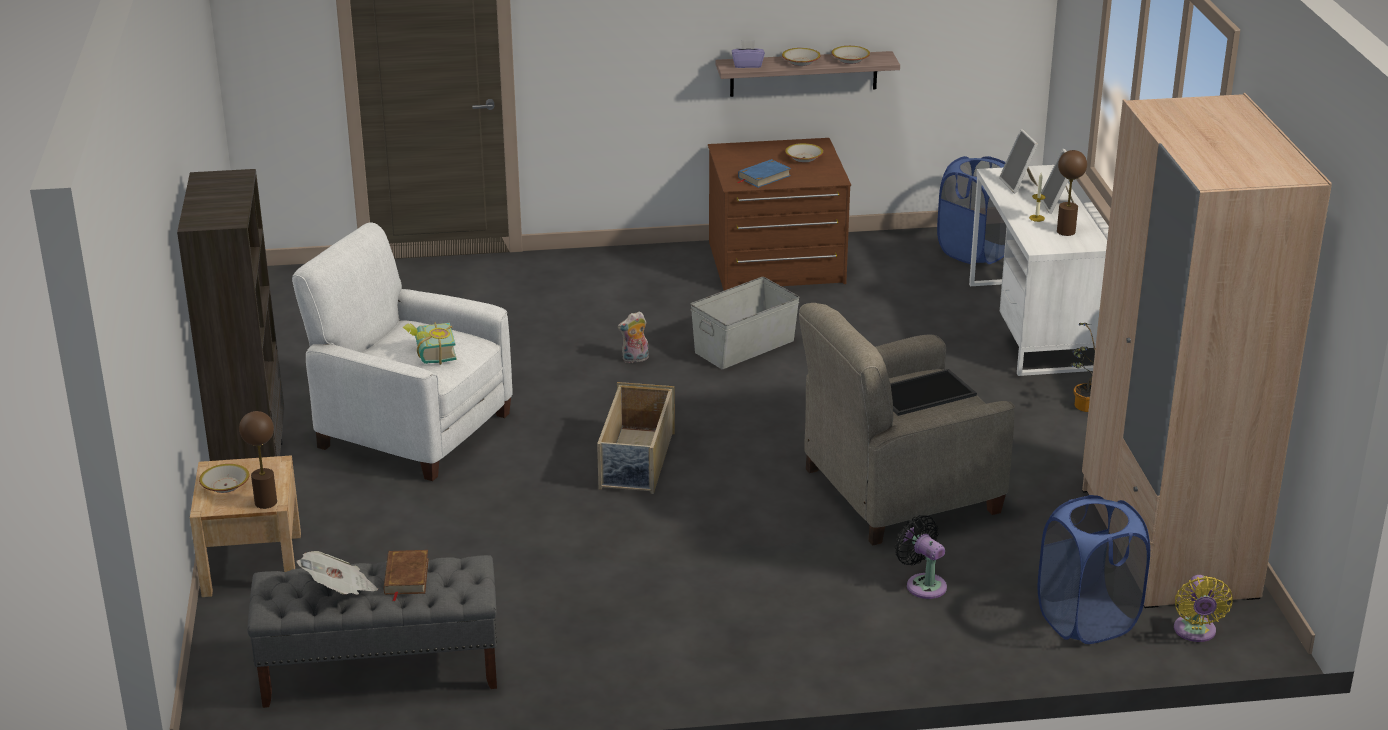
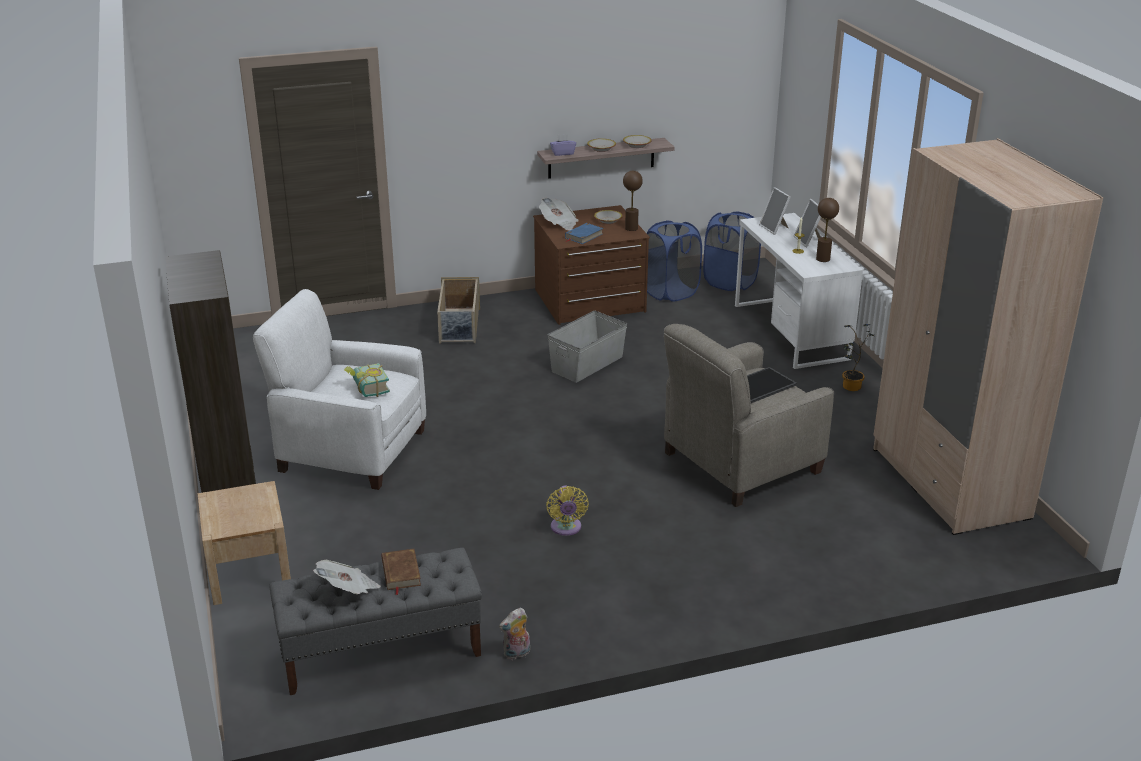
camera: 10 degrees left, 0 degrees up
(225, 485) = (226, 511): bowl -> none
(265, 502) = (264, 522): brown table lamp -> brown table lamp (631, 228)
(635, 359) = (508, 381): plush toy -> plush toy (517, 654)
(636, 461) = (534, 459): beige storage box -> beige storage box (459, 326)
(737, 158) = (559, 224): none -> newspaper
(923, 584) = (784, 533): black fan -> none
(1087, 620) = (915, 549): blue laundry basket -> blue laundry basket (670, 292)
(1195, 632) = (997, 550): yellow fan -> yellow fan (566, 528)

